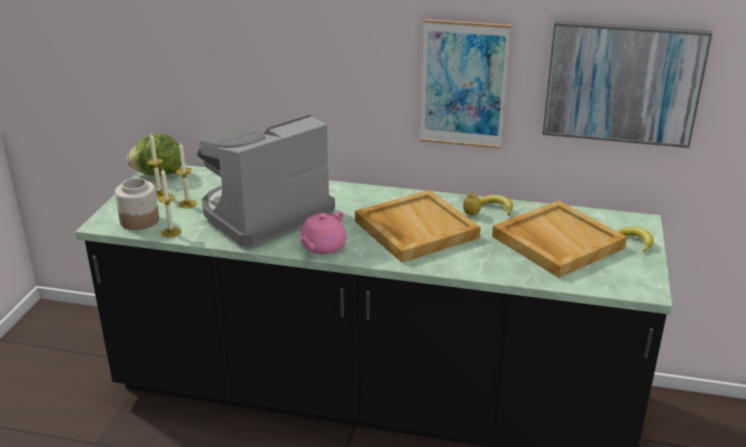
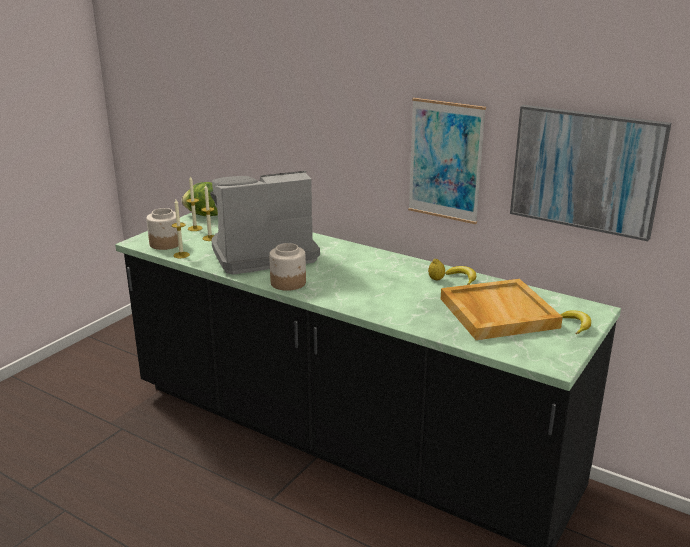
camera: 20 degrees right, 5 degrees down
(322, 246) = (288, 283): pink teapot -> jar
(415, 229) = (376, 283): beige tray -> none

